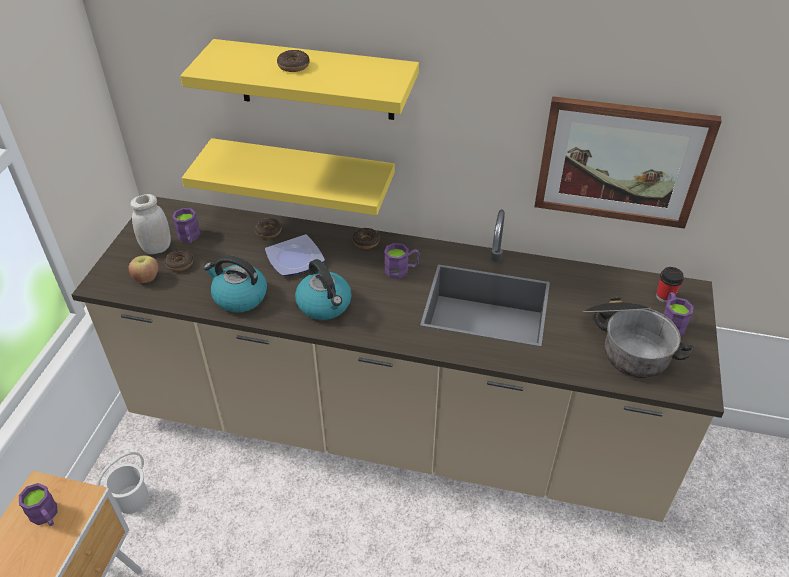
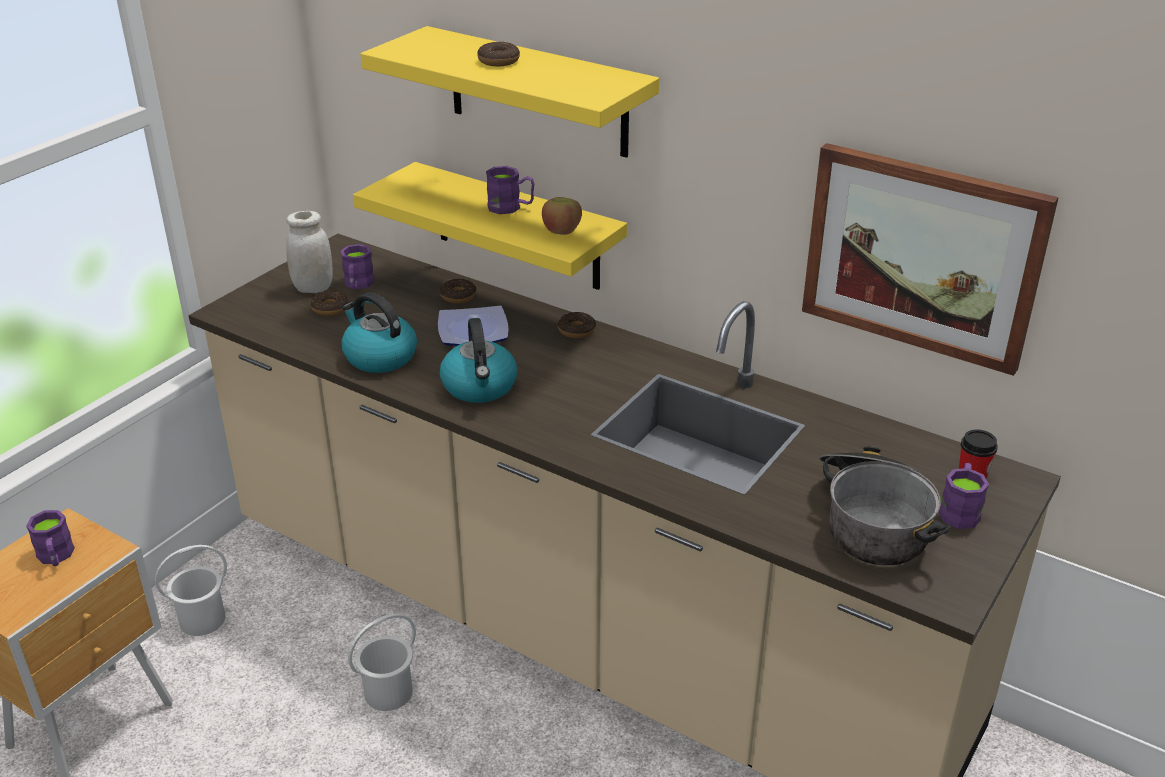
camera: 20 degrees right, 10 degrees down
(146, 278) = (282, 315): apple -> apple (562, 231)
(289, 513) = (387, 692): none -> white bucket
(401, 270) = (604, 370): purple mug -> purple mug (511, 207)

